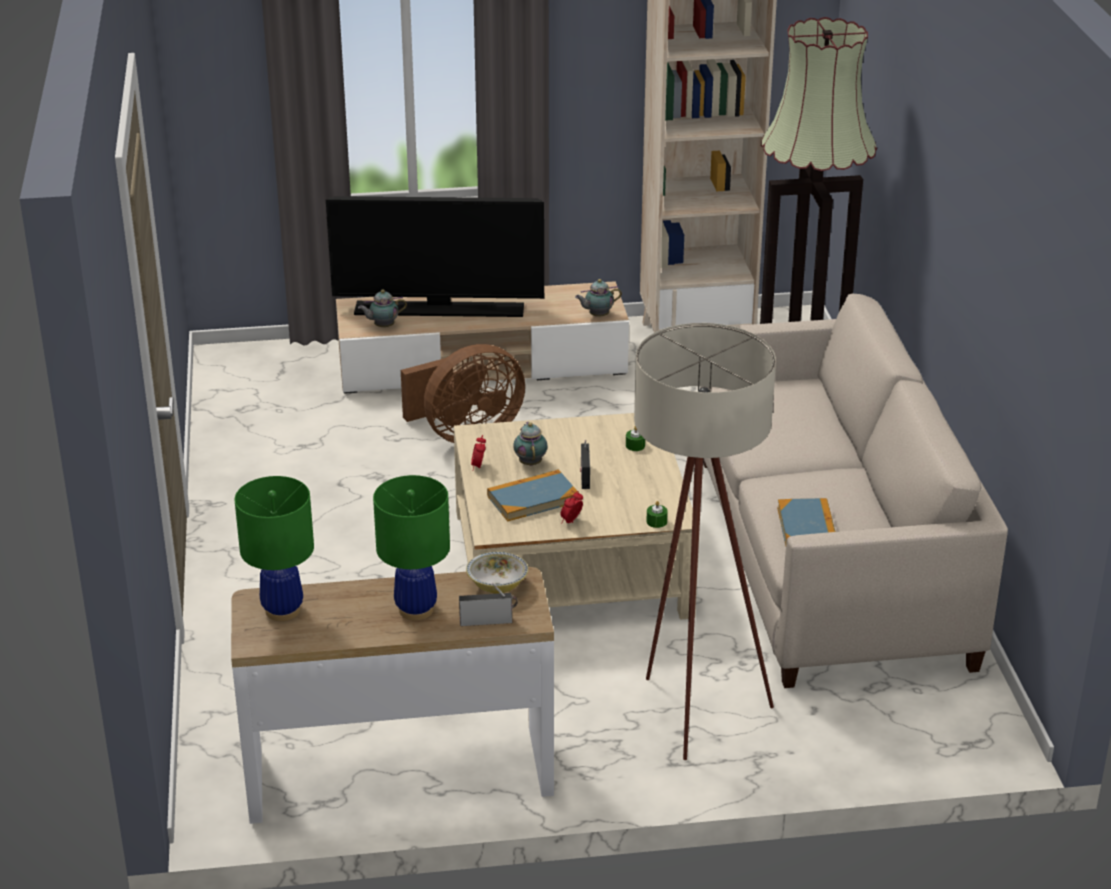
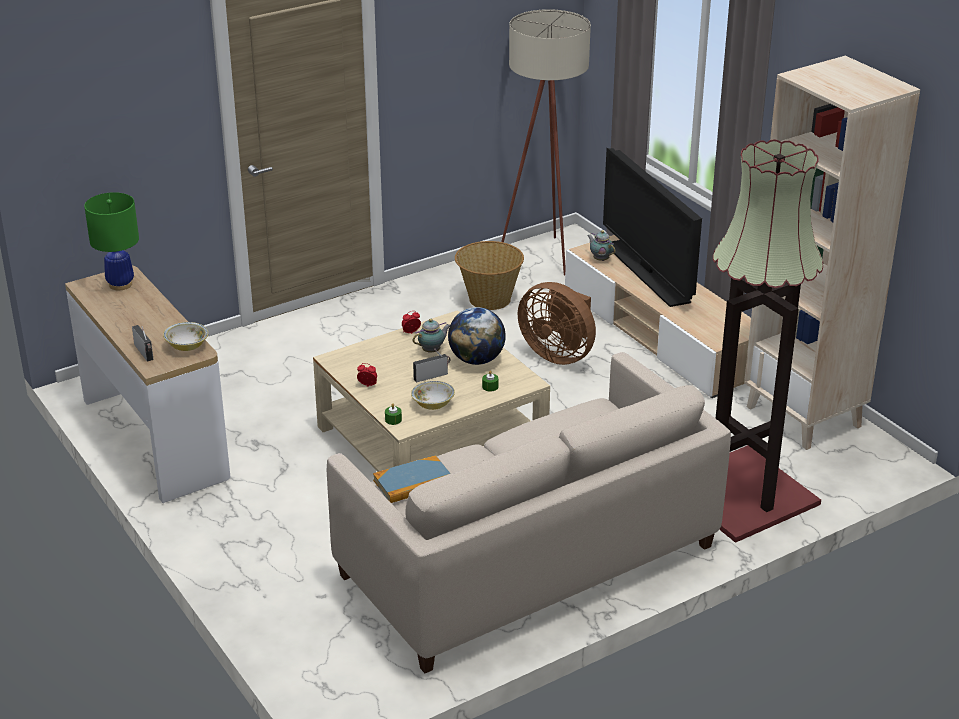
camera: 65 degrees right, 0 degrees up
(306, 446) = (489, 299): none -> basket
(416, 610) = (144, 326): green table lamp -> none
(533, 499) = (386, 363): book -> none
(573, 440) = (477, 360): none -> globe
(597, 315) = (707, 337): teapot -> none
(644, 489) = (433, 404): none -> bowl
(690, 706) = (292, 537): beige floor lamp -> beige floor lamp (543, 253)

